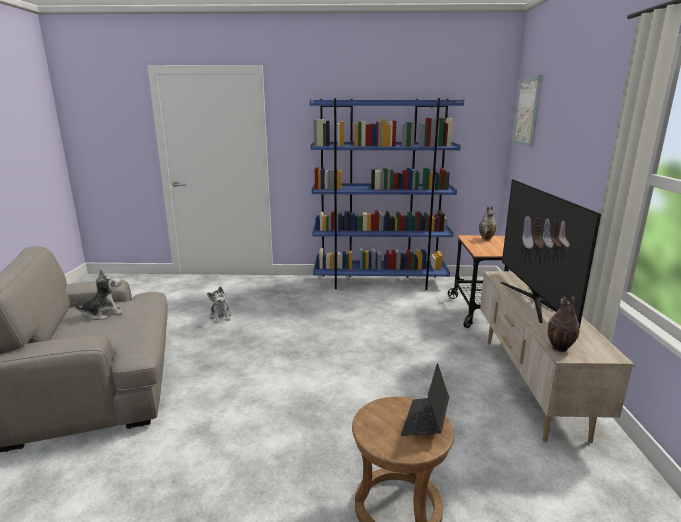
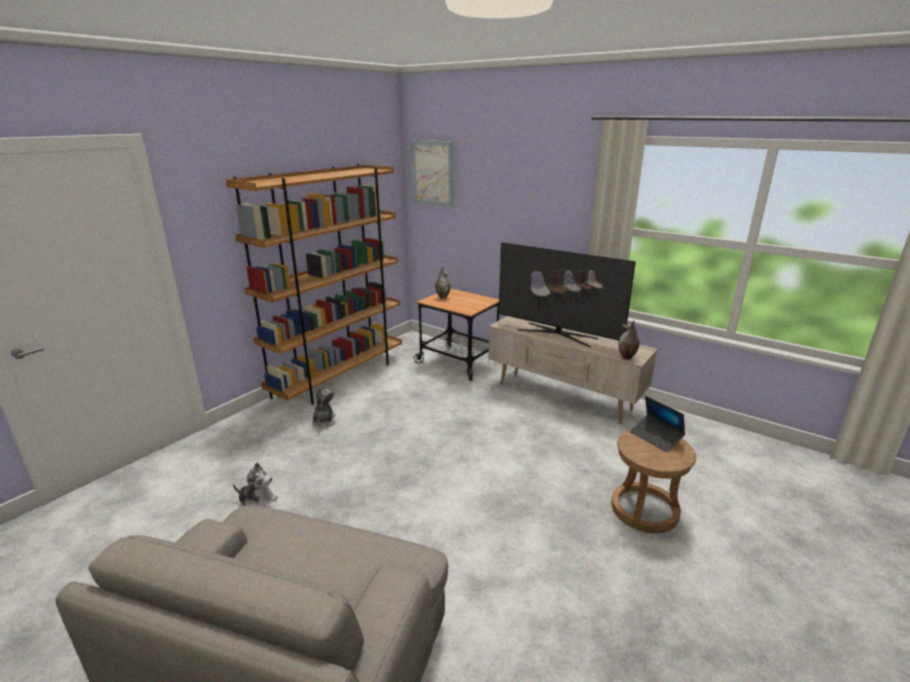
camera: 55 degrees left, 5 degrees up
(103, 314) = (280, 564): plush toy -> plush toy (324, 421)
(380, 282) = (339, 377): blue bookcase -> brown bookcase

